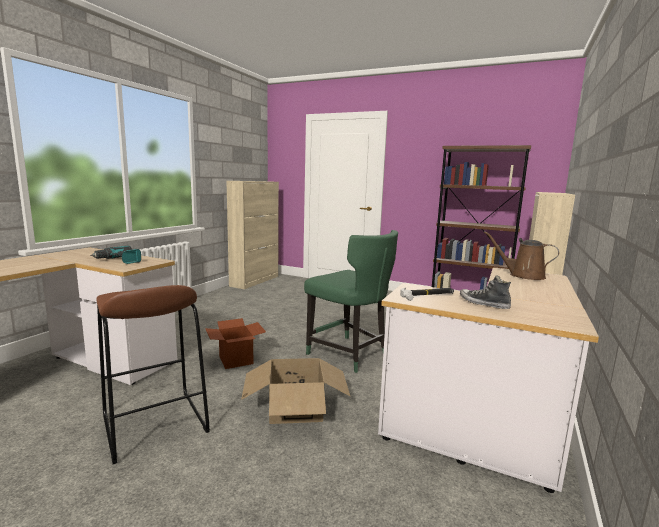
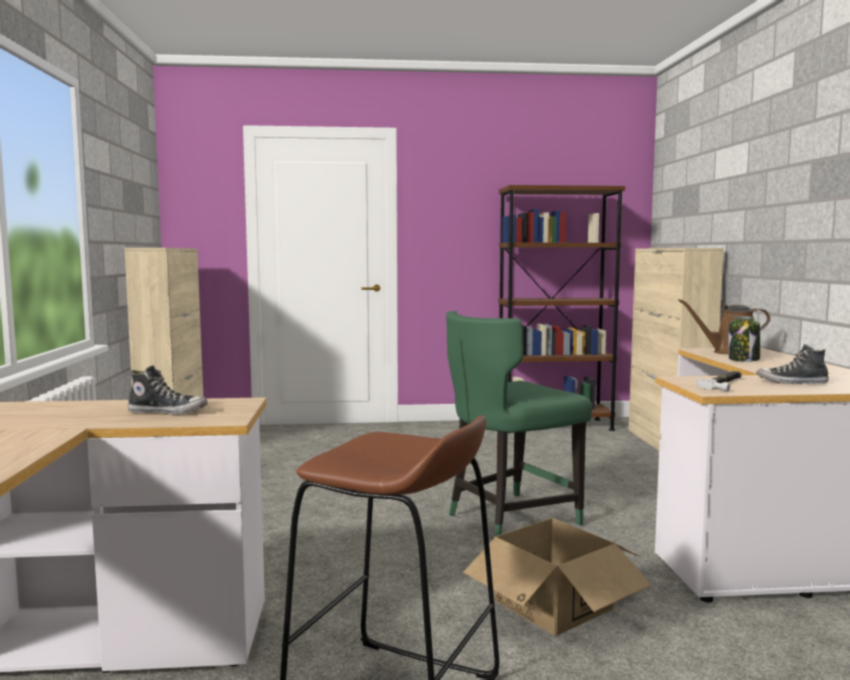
camera: 30 degrees left, 5 degrees down
(119, 261) = (168, 412): power drill -> shoe
(235, 360) = (359, 572): cardboard box -> none
(349, 355) = (509, 518): green chair -> green chair turned 135 degrees clockwise
(512, 282) = (744, 360): none -> jar

